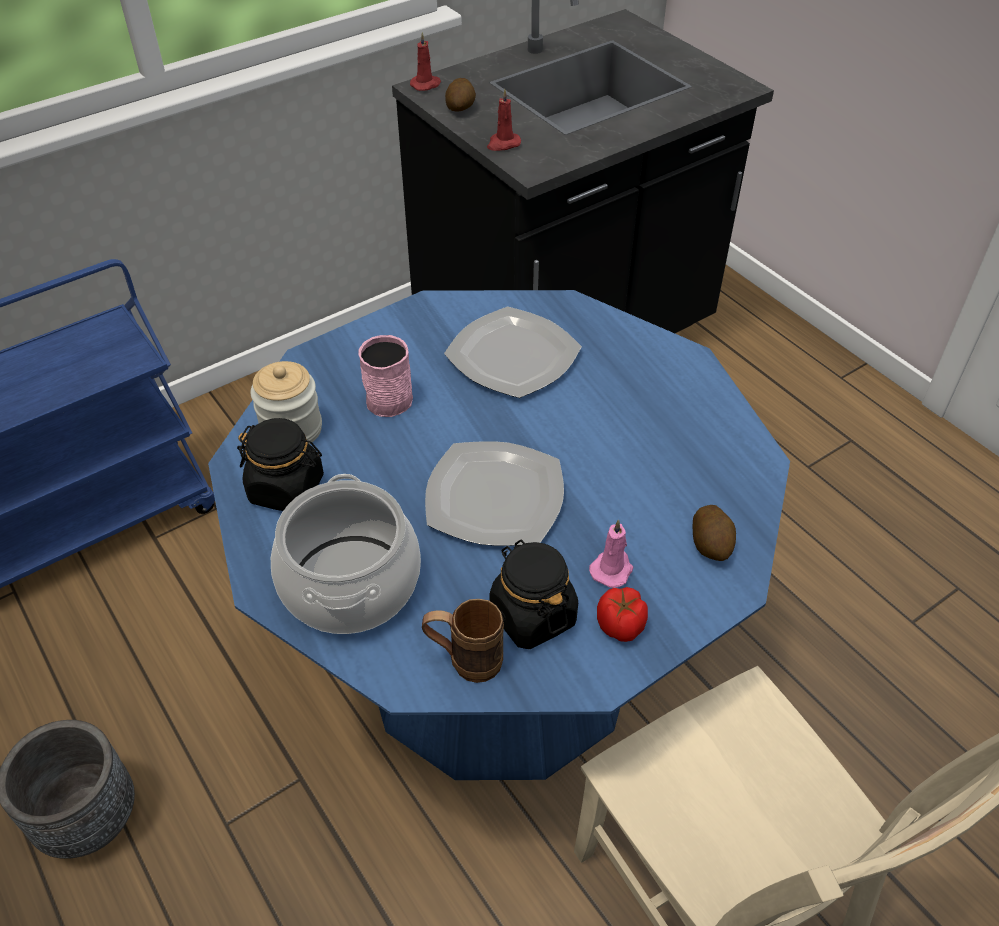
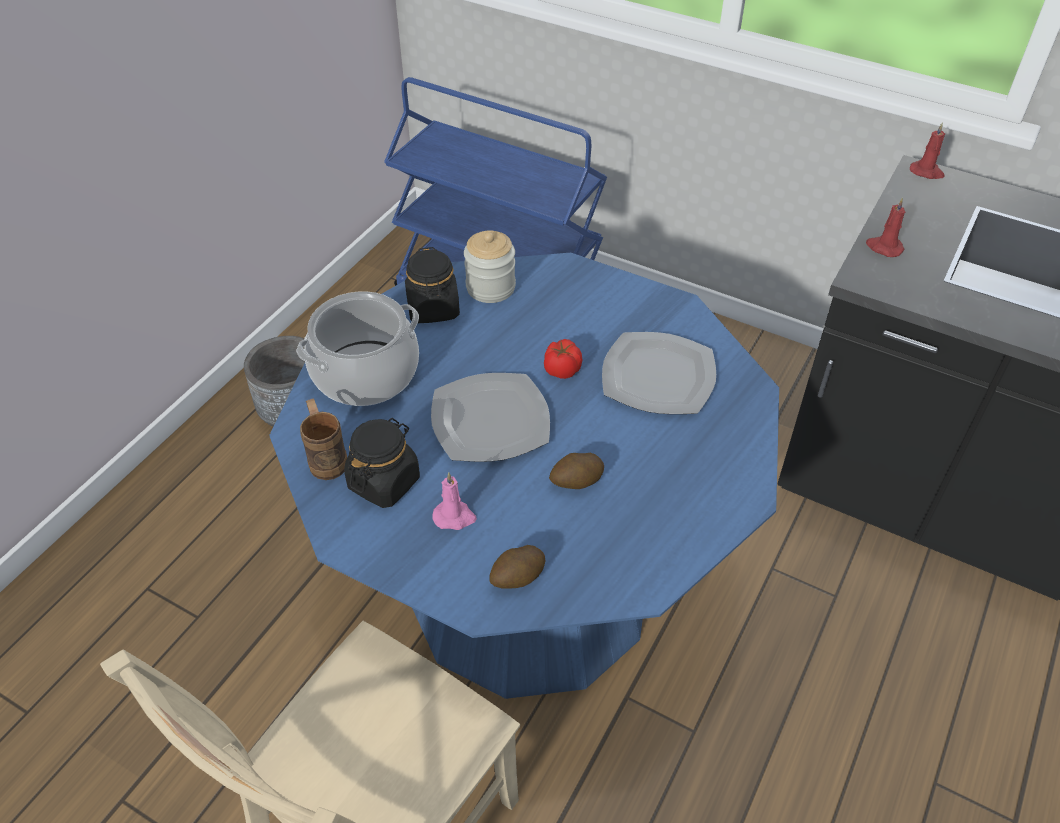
camera: 65 degrees right, 0 degrees up
(389, 395) = (560, 322): pink mug -> none
(461, 108) = (913, 204): potato -> potato (576, 482)
(620, 626) = (398, 540): tomato -> tomato (561, 370)

